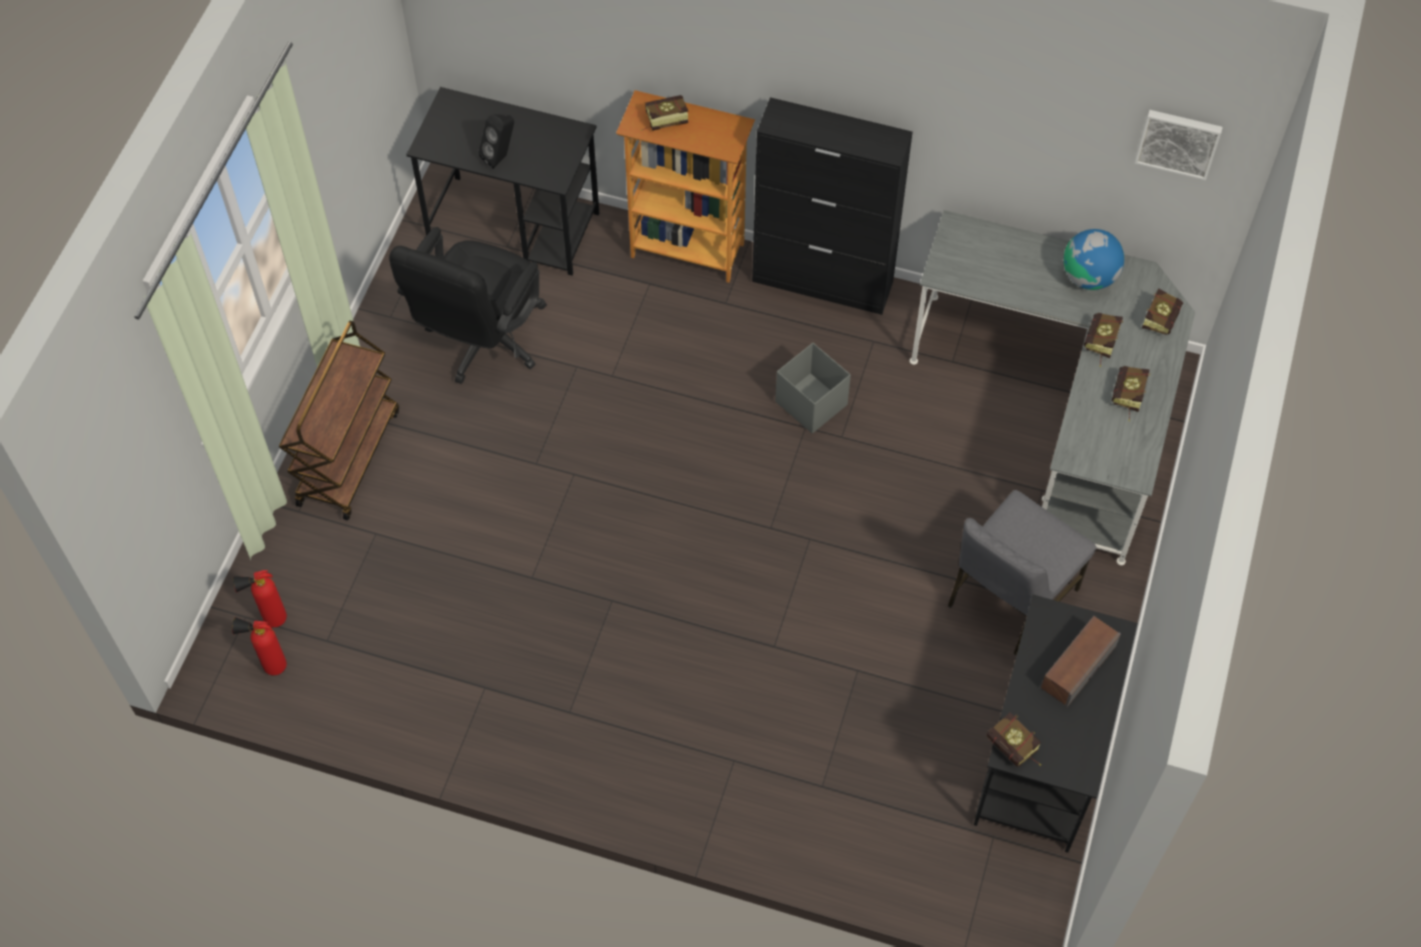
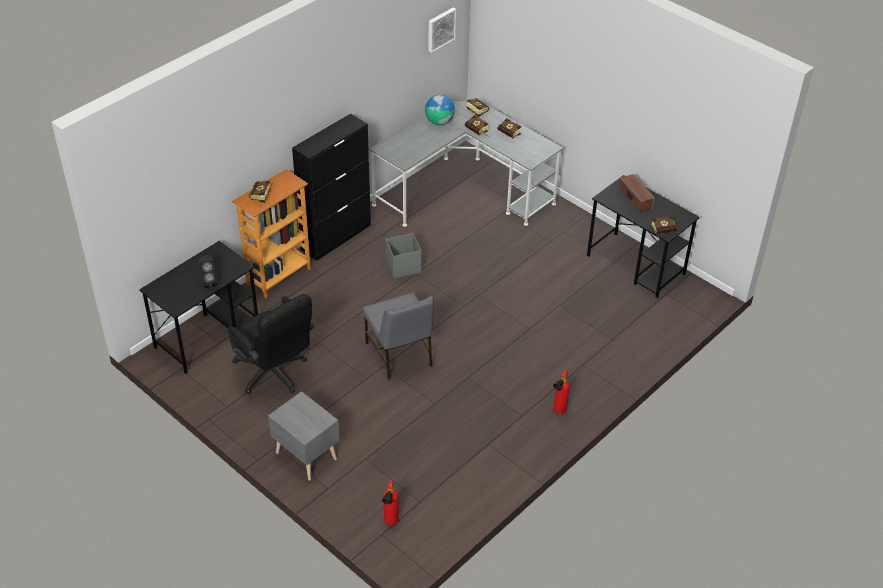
camera: 65 degrees left, 15 degrees down
(269, 666) = (420, 533): fire extinguisher -> fire extinguisher (558, 412)
(348, 456) = (306, 455): brown cart -> grey nightstand
(1009, 597) = (551, 243): grey chair -> grey chair (400, 355)

